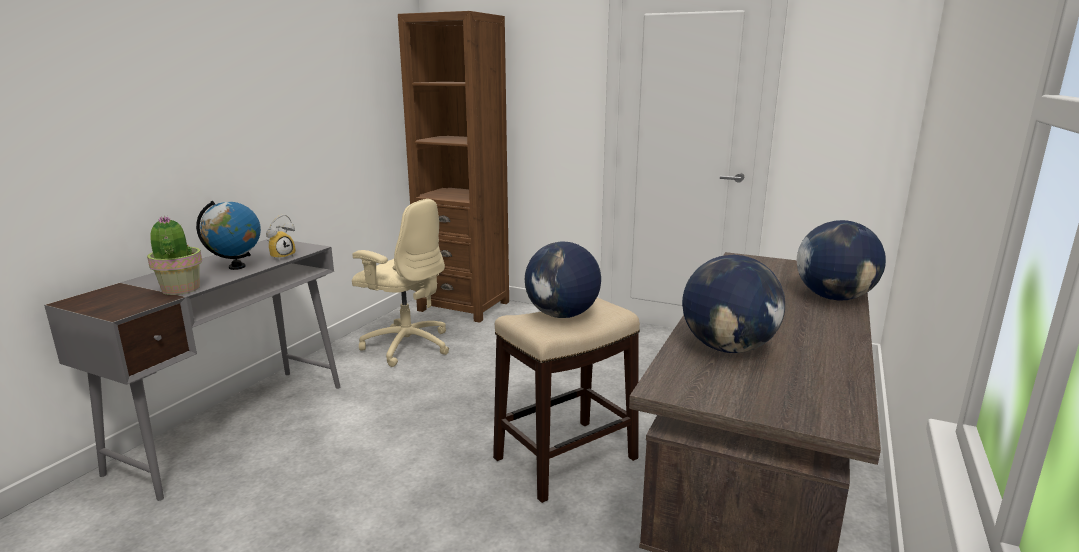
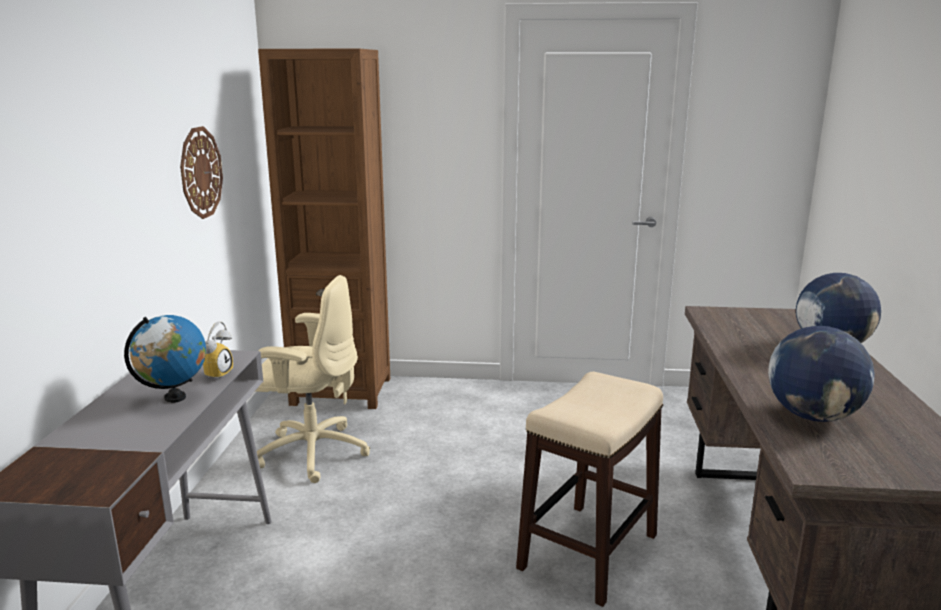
camera: 20 degrees left, 0 degrees up
(180, 289) = (141, 443): potted plant -> none
(335, 110) = (200, 172): none -> wall clock
(562, 315) = (591, 400): globe -> none

